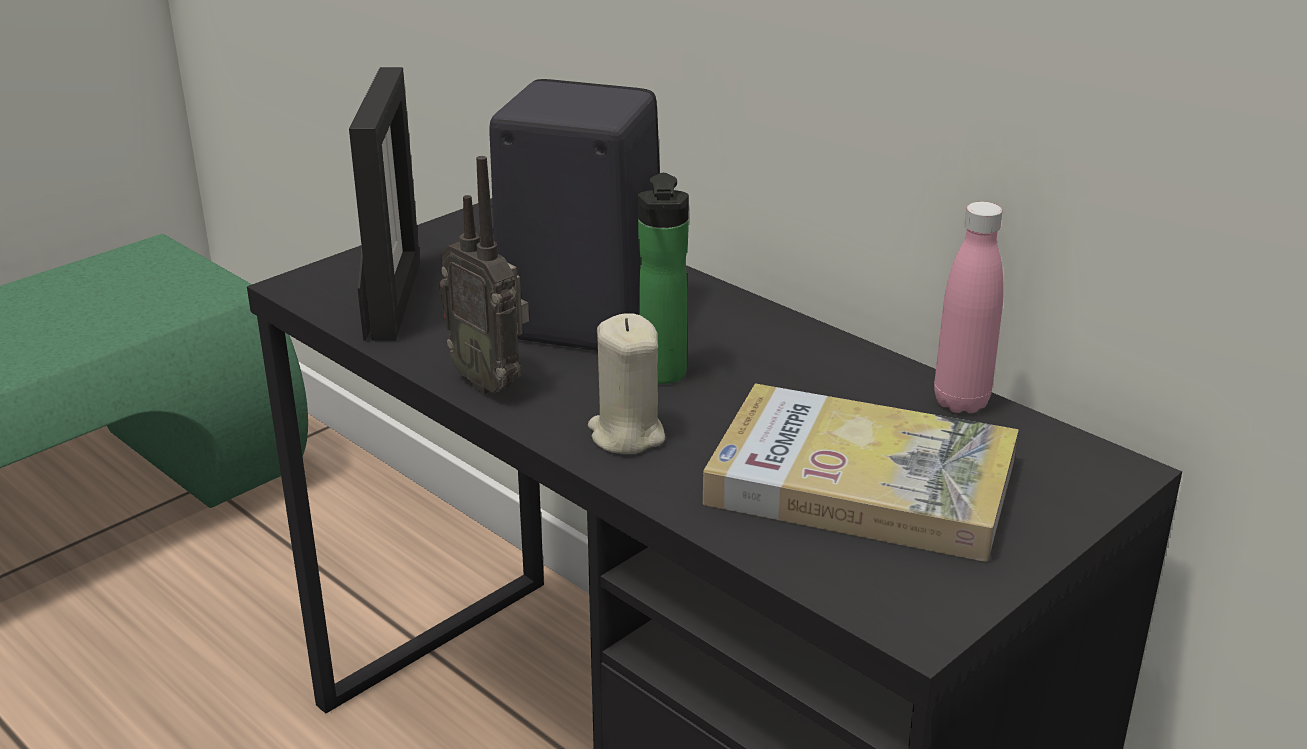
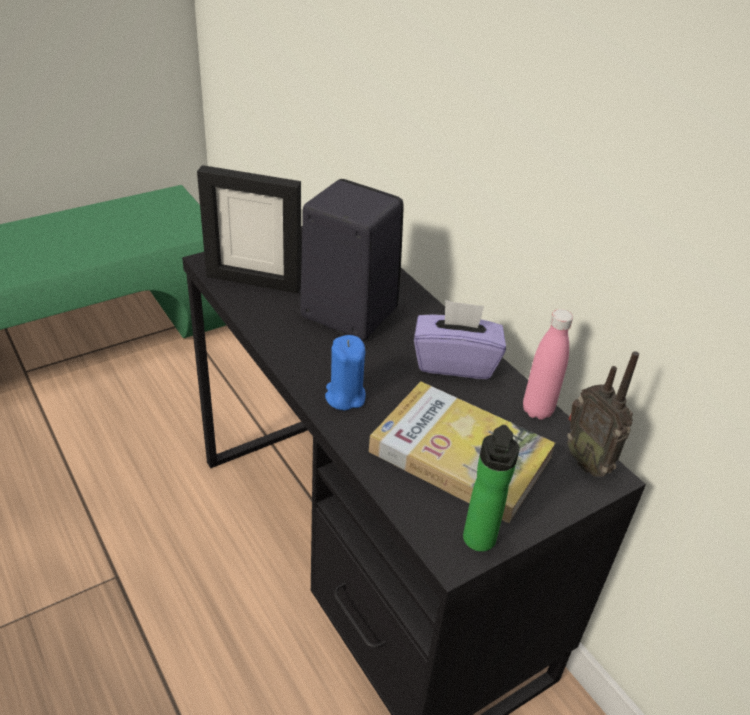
camera: 10 degrees right, 10 degrees up
(393, 299) = (254, 280): picture frame -> picture frame turned 90 degrees clockwise
(491, 381) = (286, 346): radio -> radio (589, 462)
(626, 434) = (345, 396): beige candle -> blue candle
(662, 377) = (378, 360): bottle -> bottle (478, 543)
(793, 359) = (455, 362): none -> purple tissue box

